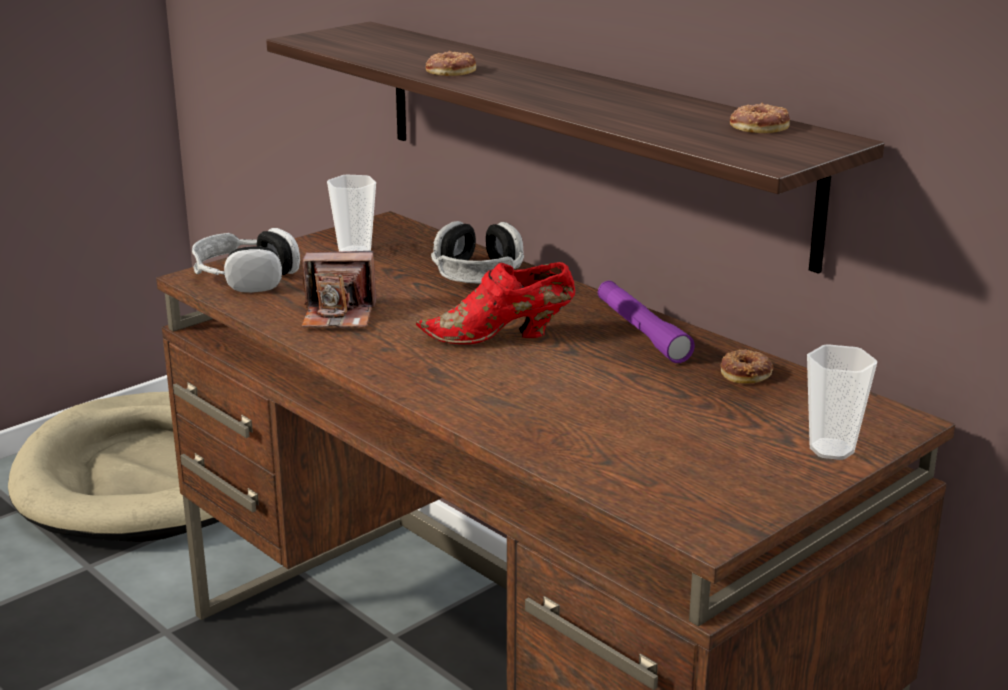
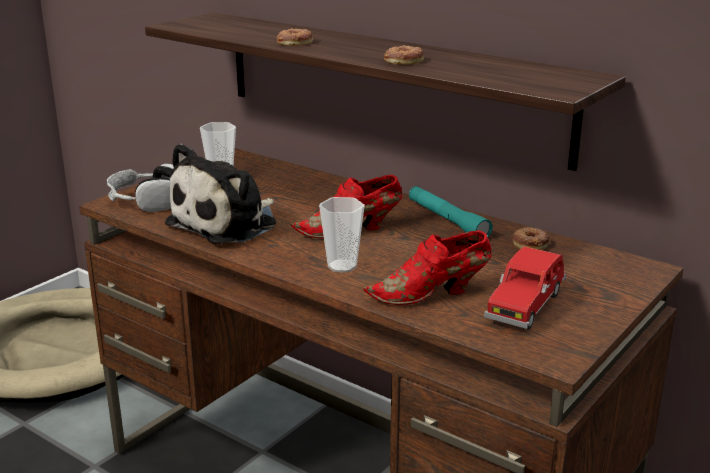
camera: 10 degrees left, 0 degrees up
(339, 315) = (228, 223): camera -> plush toy
(478, 274) = (316, 188): headphones -> none
(574, 432) = (432, 294): none -> red shoe
(641, 332) = (447, 220): purple flashlight -> turquoise flashlight
(698, 458) = (526, 306): none -> red toy car
(759, 126) = (535, 69): donut -> donut (403, 60)
(831, 449) = (612, 292): cup -> cup (342, 266)

